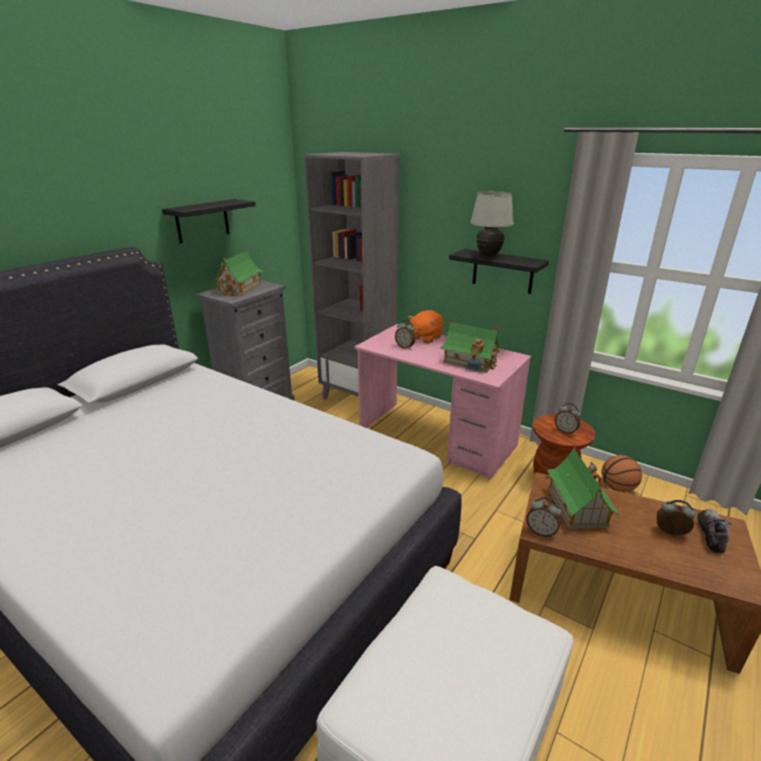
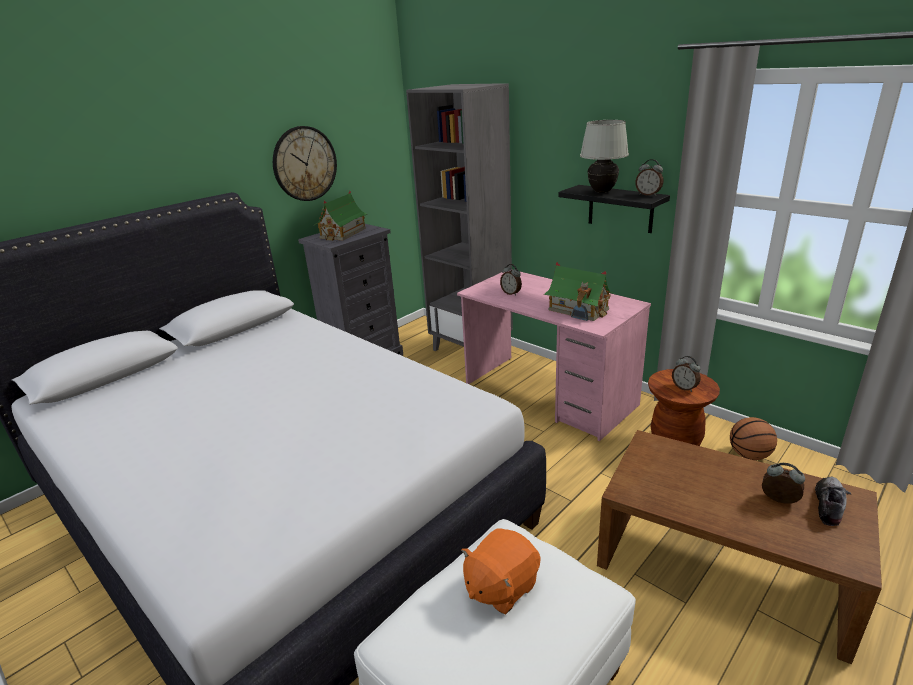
camera: 10 degrees right, 0 degrees up
(202, 221) = (304, 164): black shelf -> wall clock
(425, 337) = (535, 283): orange plush toy -> orange plush toy (501, 586)
(541, 532) = (627, 492): alarm clock -> alarm clock (648, 194)
(576, 506) = (675, 468): toy house -> none

